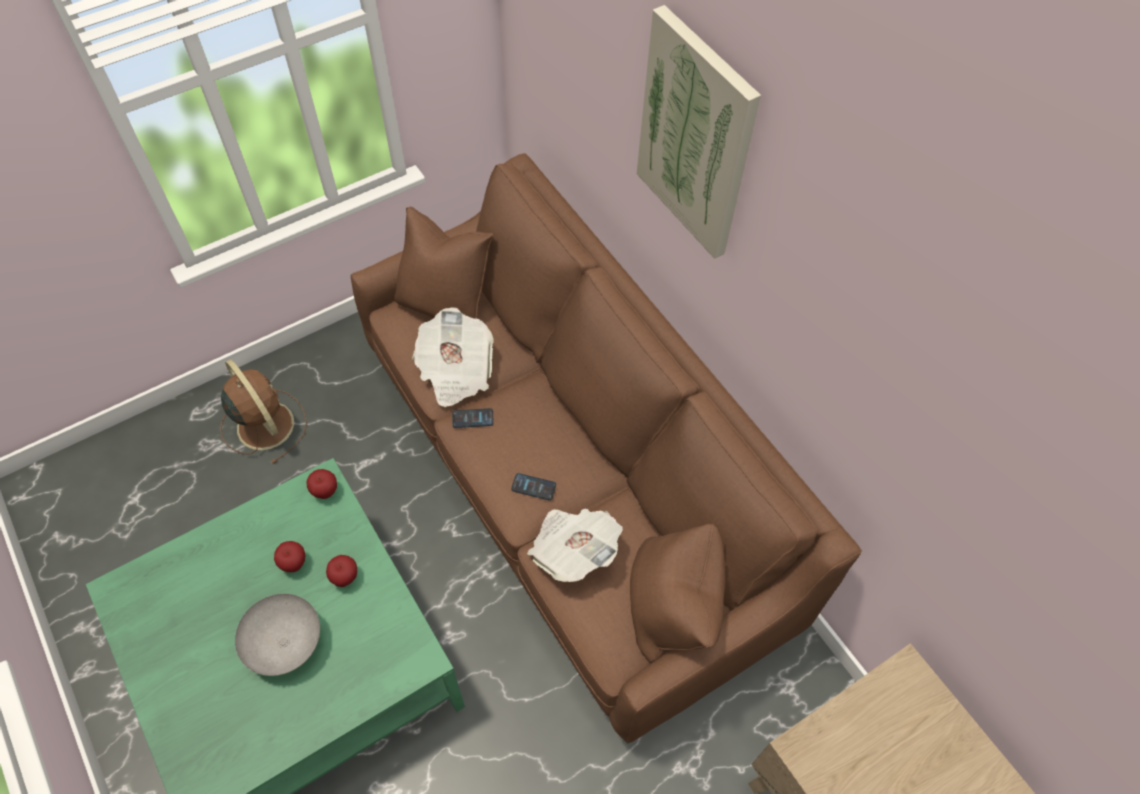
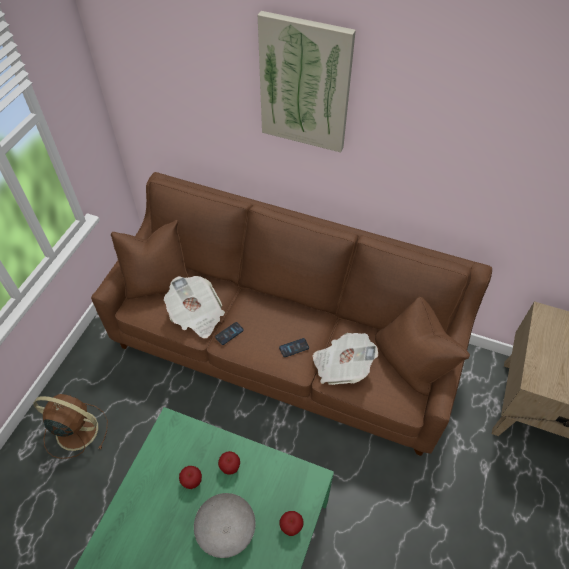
camera: 35 degrees left, 5 degrees down
(325, 491) = (176, 428): apple -> apple (291, 527)

